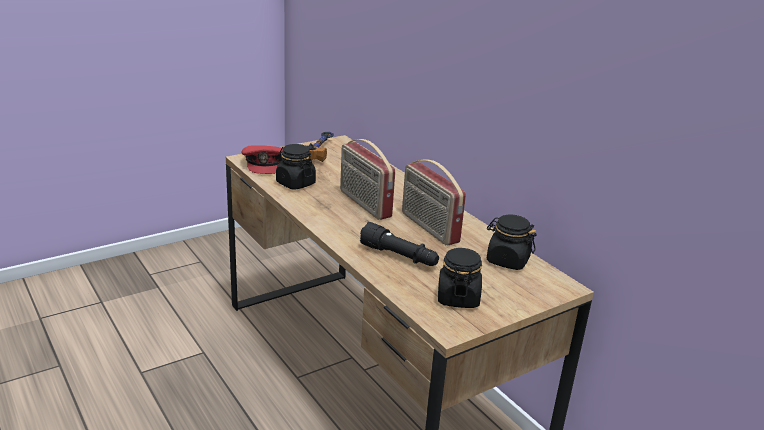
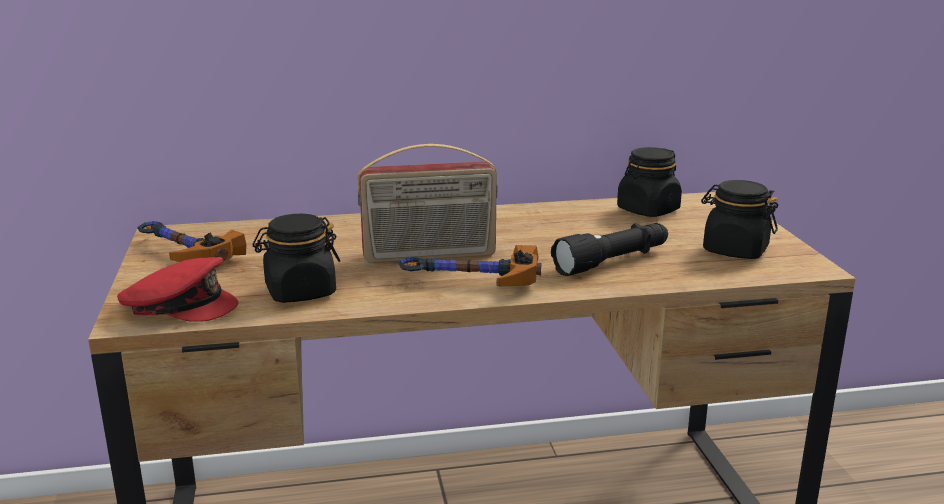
camera: 65 degrees left, 5 degrees down
(333, 219) = (467, 284): none -> hammer
(428, 228) = (536, 231): radio -> none

